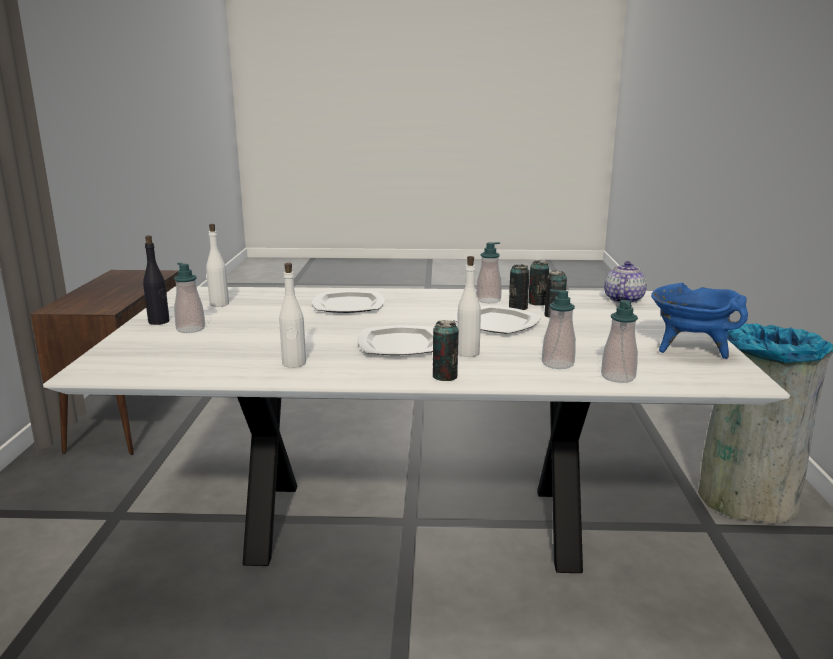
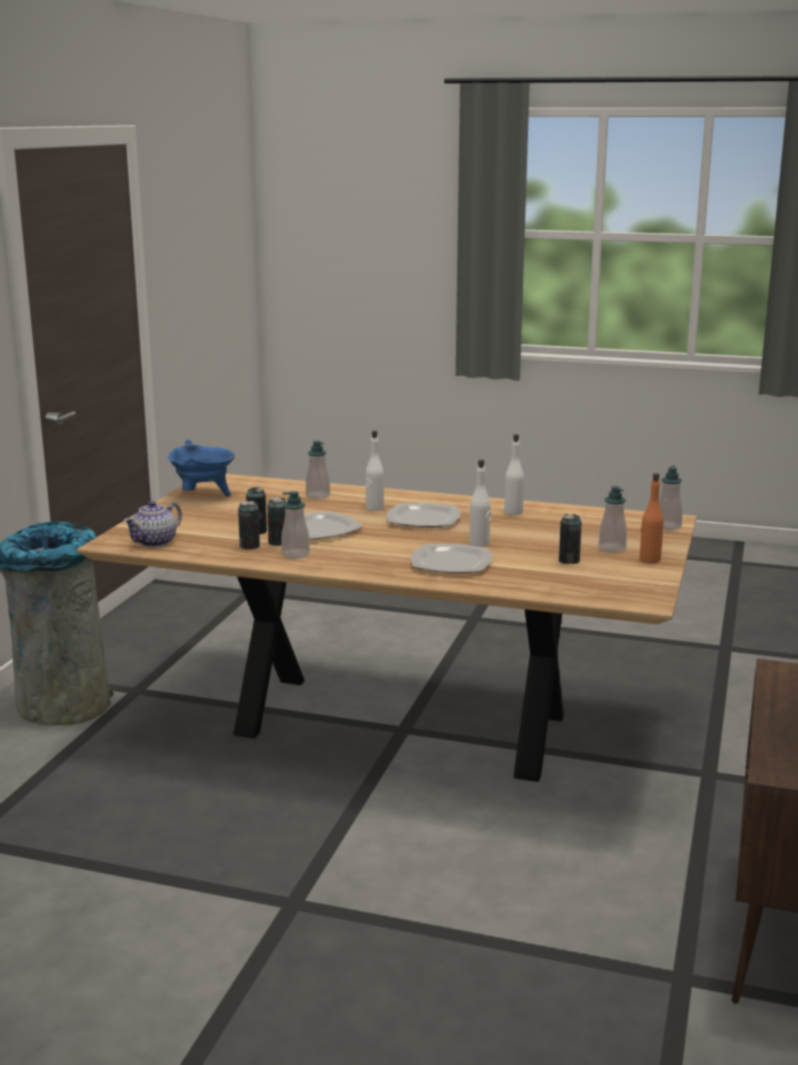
camera: 165 degrees left, 0 degrees up
(159, 322) = (649, 559): black bottle -> orange bottle
(219, 304) = (597, 577): white bottle -> white bottle (479, 543)
(416, 525) = (399, 725): white dining table -> brown dining table
(445, 376) = (407, 496): can -> can (569, 561)
(618, 377) = (290, 486): soap dispenser -> soap dispenser (668, 527)

